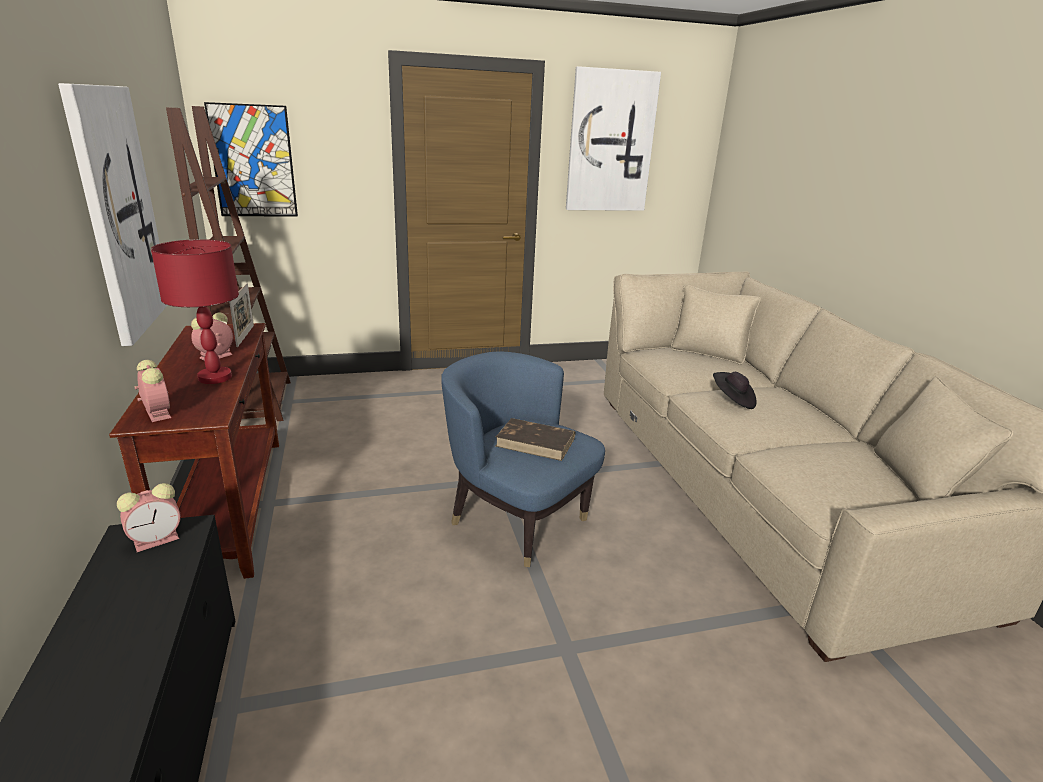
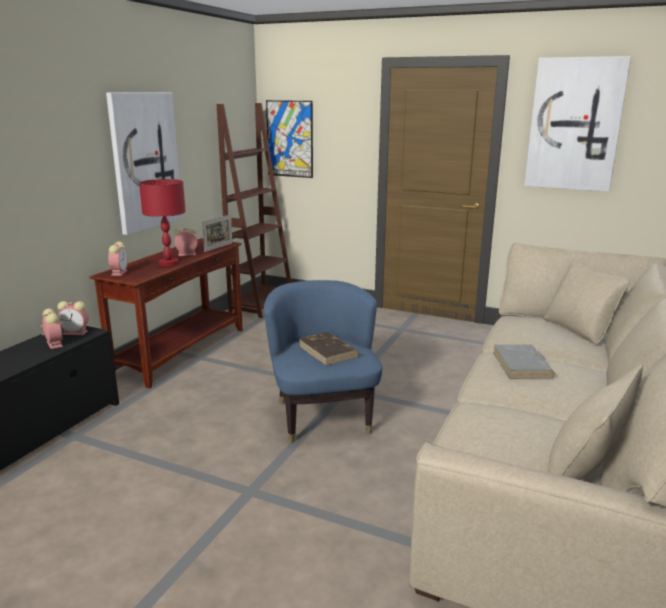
camera: 40 degrees right, 5 degrees down
(148, 574) = (54, 343): none -> alarm clock
(732, 400) = (522, 365): black hat -> grey book

